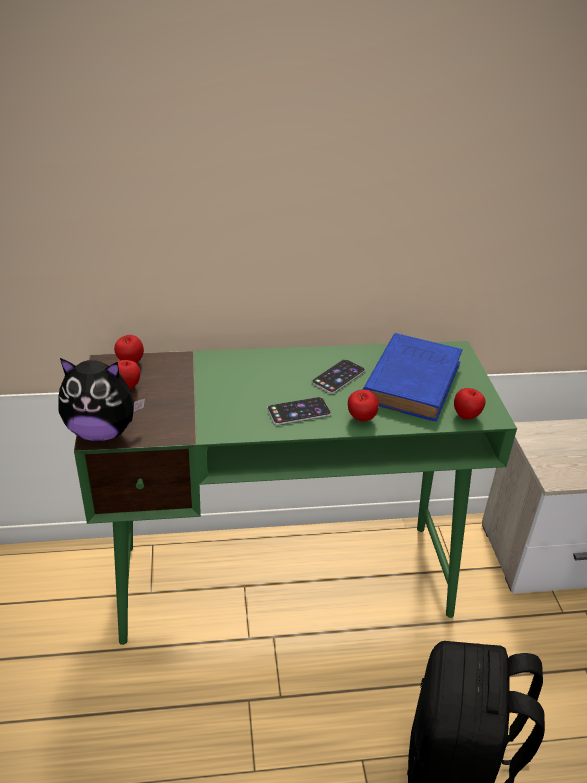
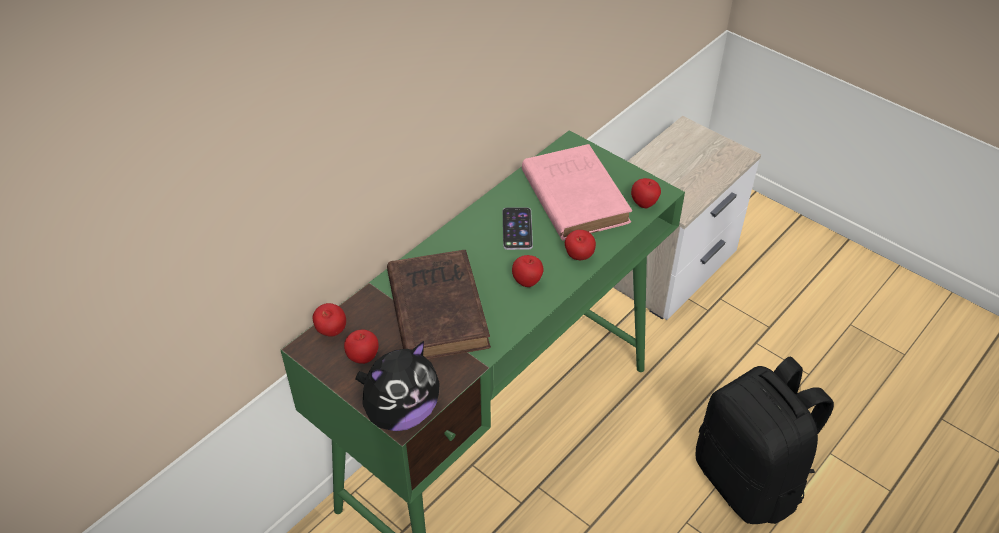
camera: 40 degrees left, 10 degrees up
(214, 389) = (437, 308): none -> brown book
(299, 411) = (527, 282): phone -> apple
(413, 380) = (573, 195): blue book -> pink book

